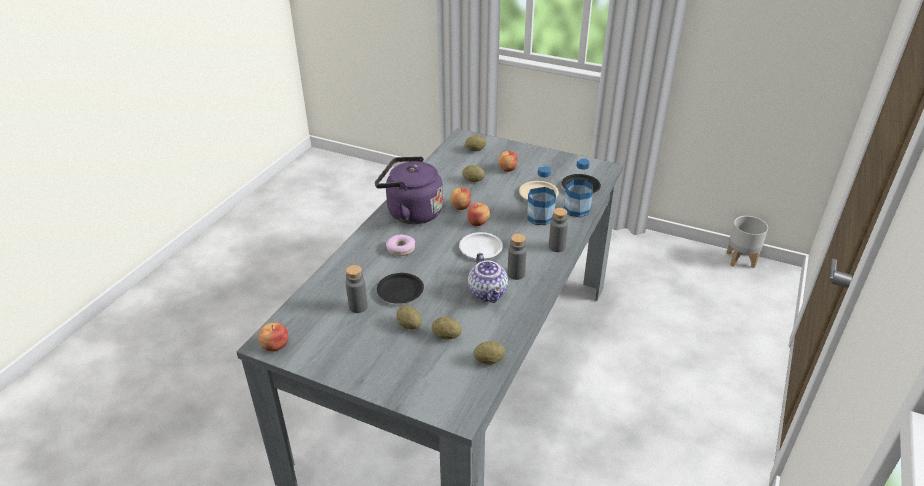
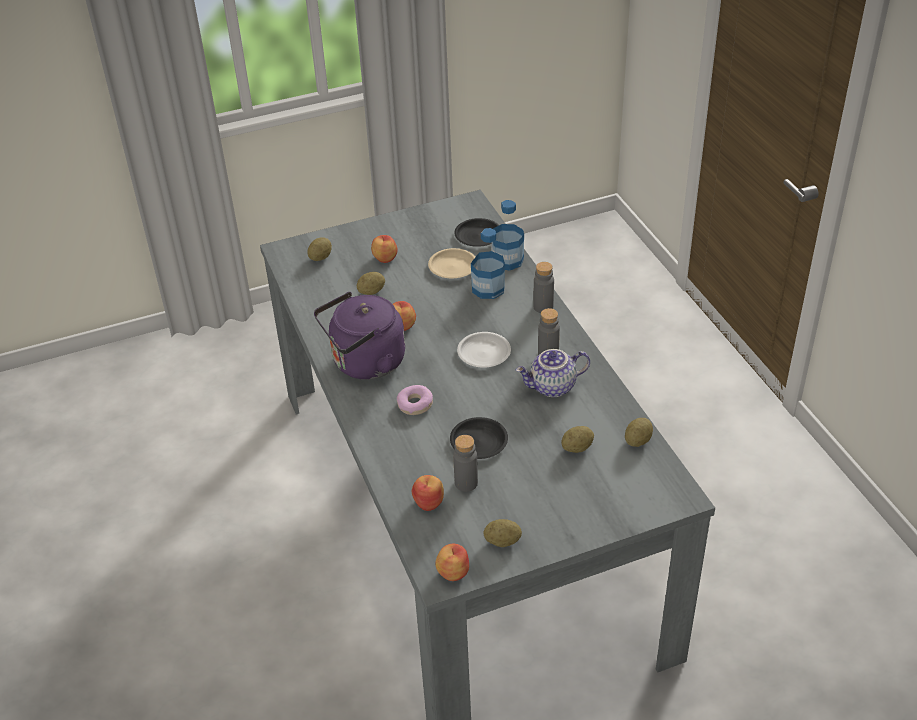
camera: 45 degrees left, 5 degrees up
(409, 325) = (534, 463): potato -> potato (502, 541)
(478, 222) = (443, 330): apple -> apple (429, 502)
(488, 293) = (552, 387): teapot -> teapot turned 135 degrees clockwise
(741, 259) = (562, 233): grey planter -> none

